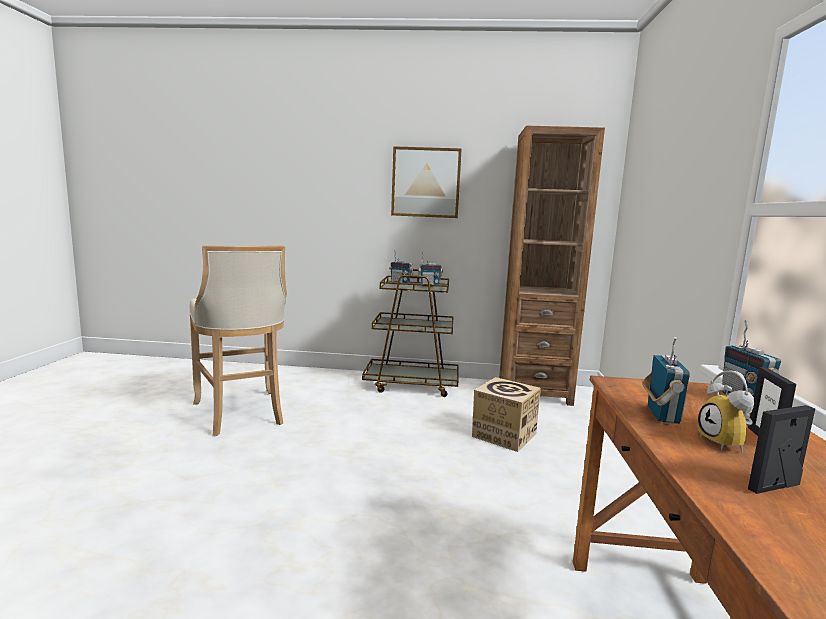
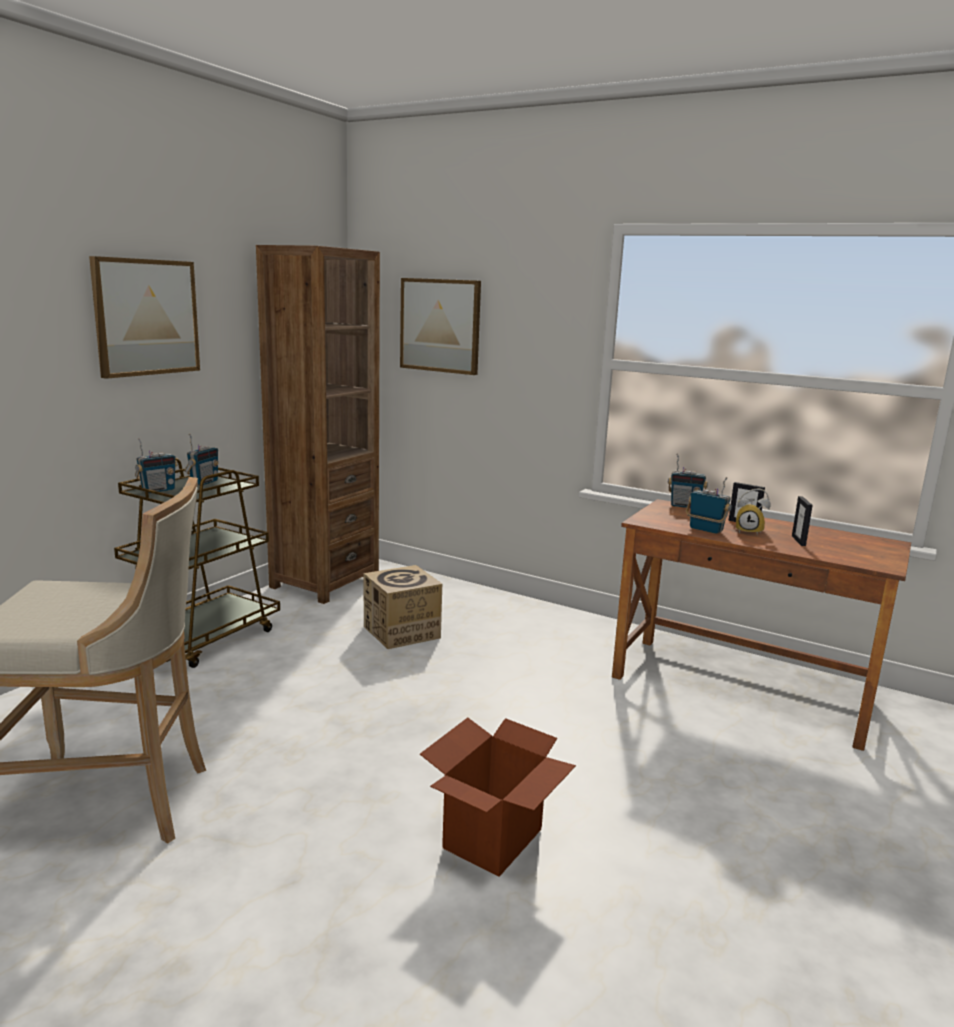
camera: 65 degrees left, 5 degrees up
(248, 544) = (492, 839): none -> cardboard box
(655, 189) = (440, 325): none -> picture

